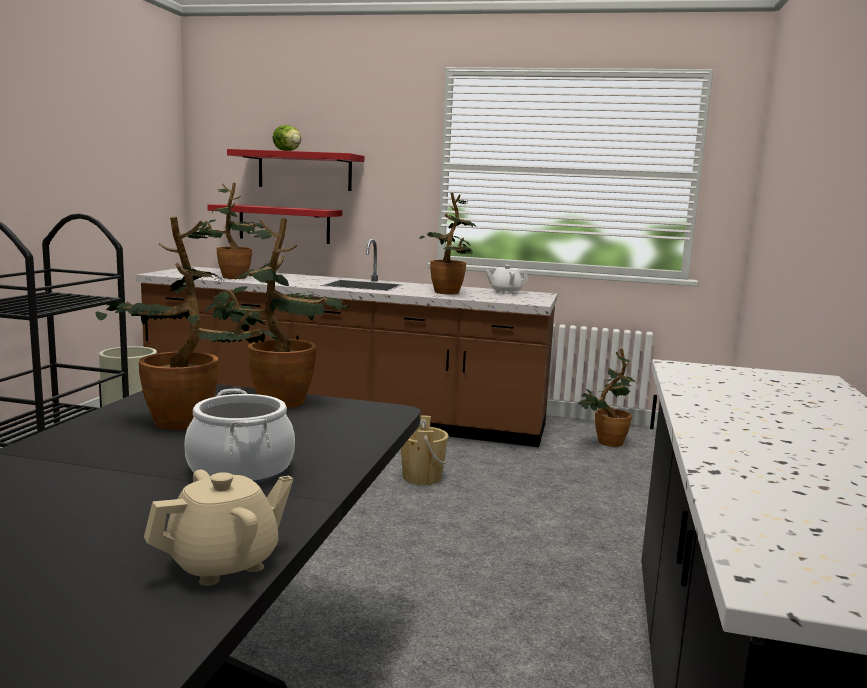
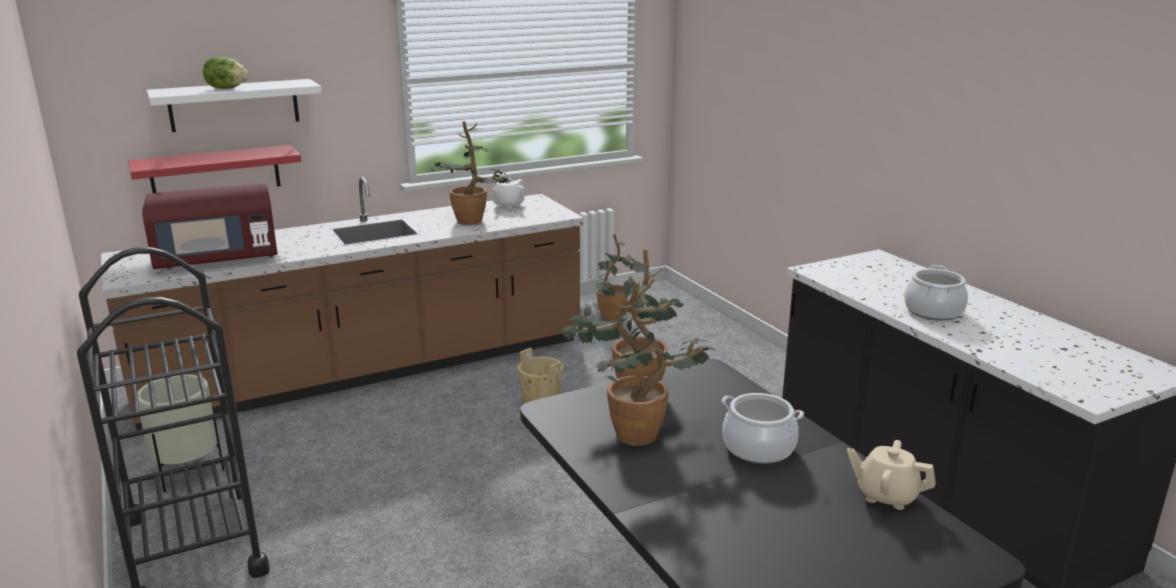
camera: 40 degrees left, 10 degrees up
(224, 563) = (886, 495): beige teapot -> beige teapot turned 75 degrees counterclockwise
(230, 277) = (217, 259): potted plant -> red microwave
(304, 171) = (234, 105): red shelf -> white shelf
(754, 427) = (933, 311): none -> cooking pot

